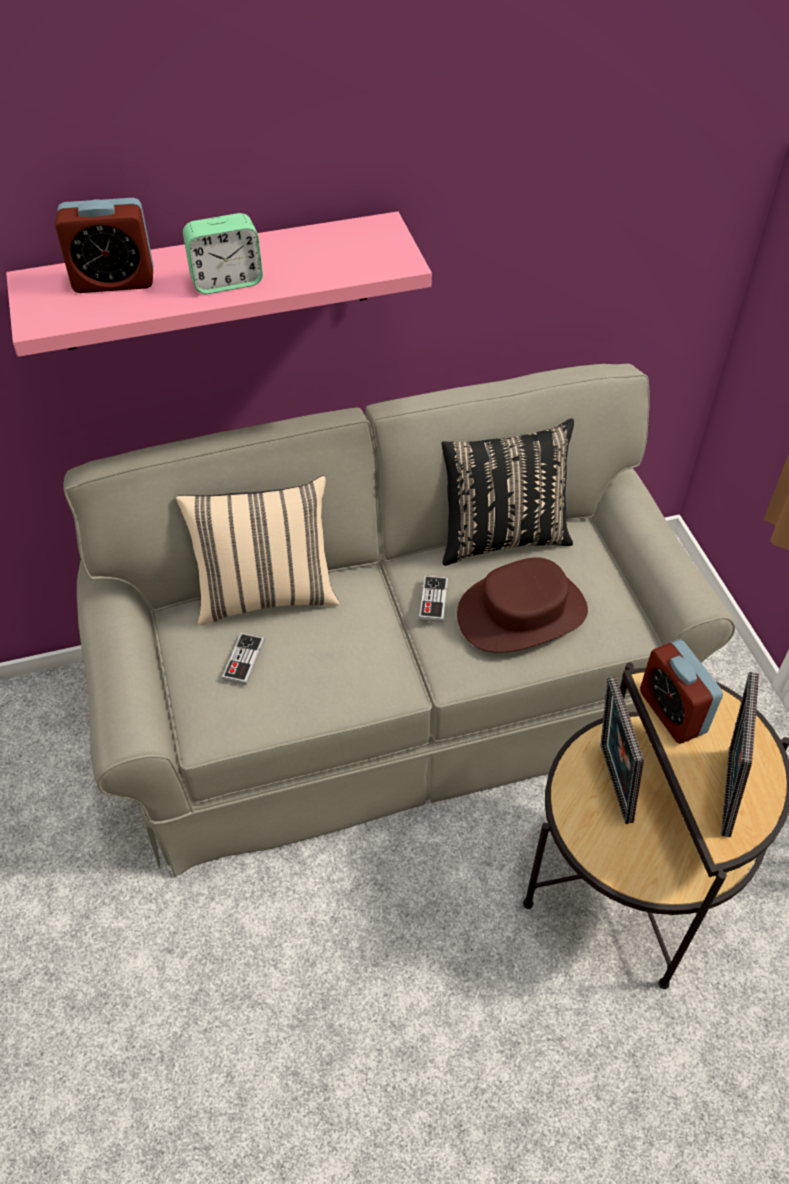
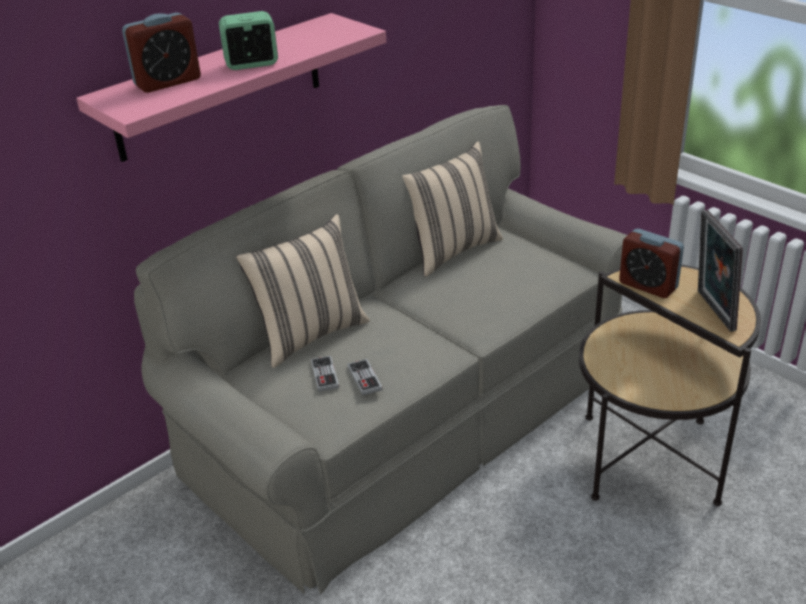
camera: 25 degrees left, 15 degrees down
(227, 281) = (252, 64): alarm clock -> alarm clock turned 150 degrees counterclockwise
(433, 600) = (434, 297): game controller -> game controller (364, 378)
(501, 537) = (451, 250): black pillow -> beige pillow
(522, 613) = (501, 283): brown hat -> none
(610, 783) = (626, 358): picture frame -> none

